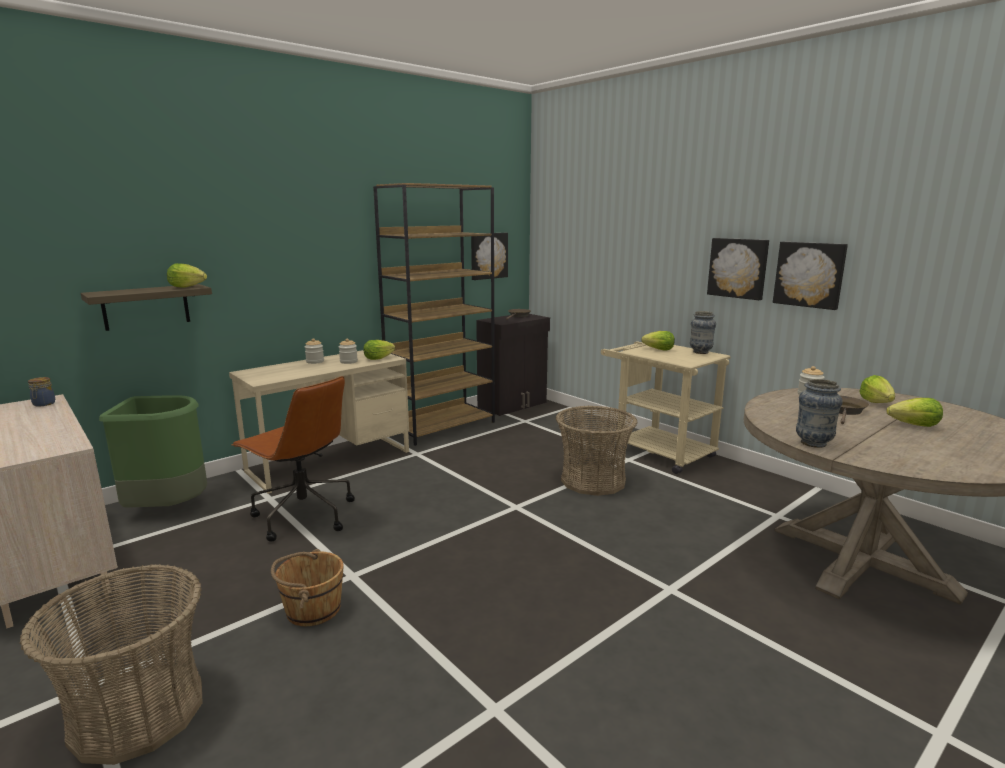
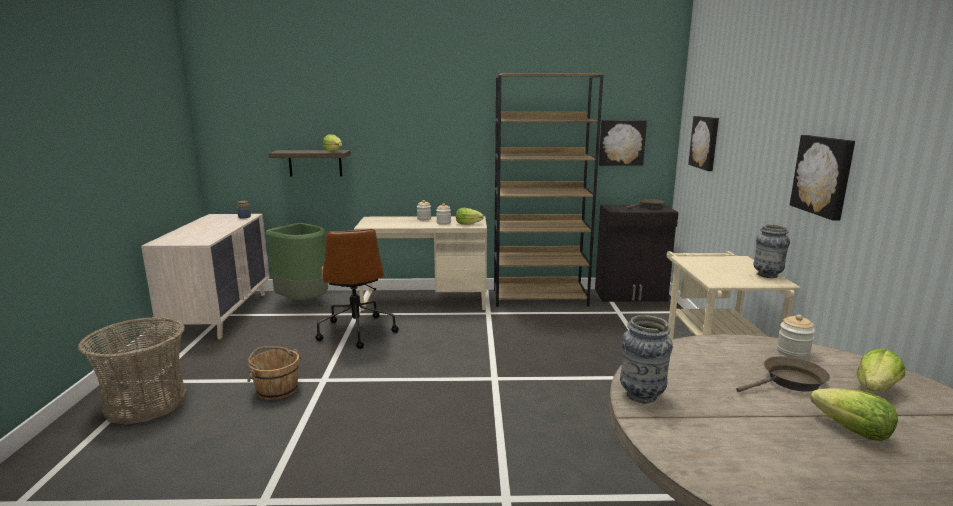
camera: 40 degrees right, 0 degrees up
(593, 480) = (595, 382): basket -> none
(659, 350) = (721, 263): lettuce -> none
(809, 274) = (891, 193): picture -> picture (705, 142)

